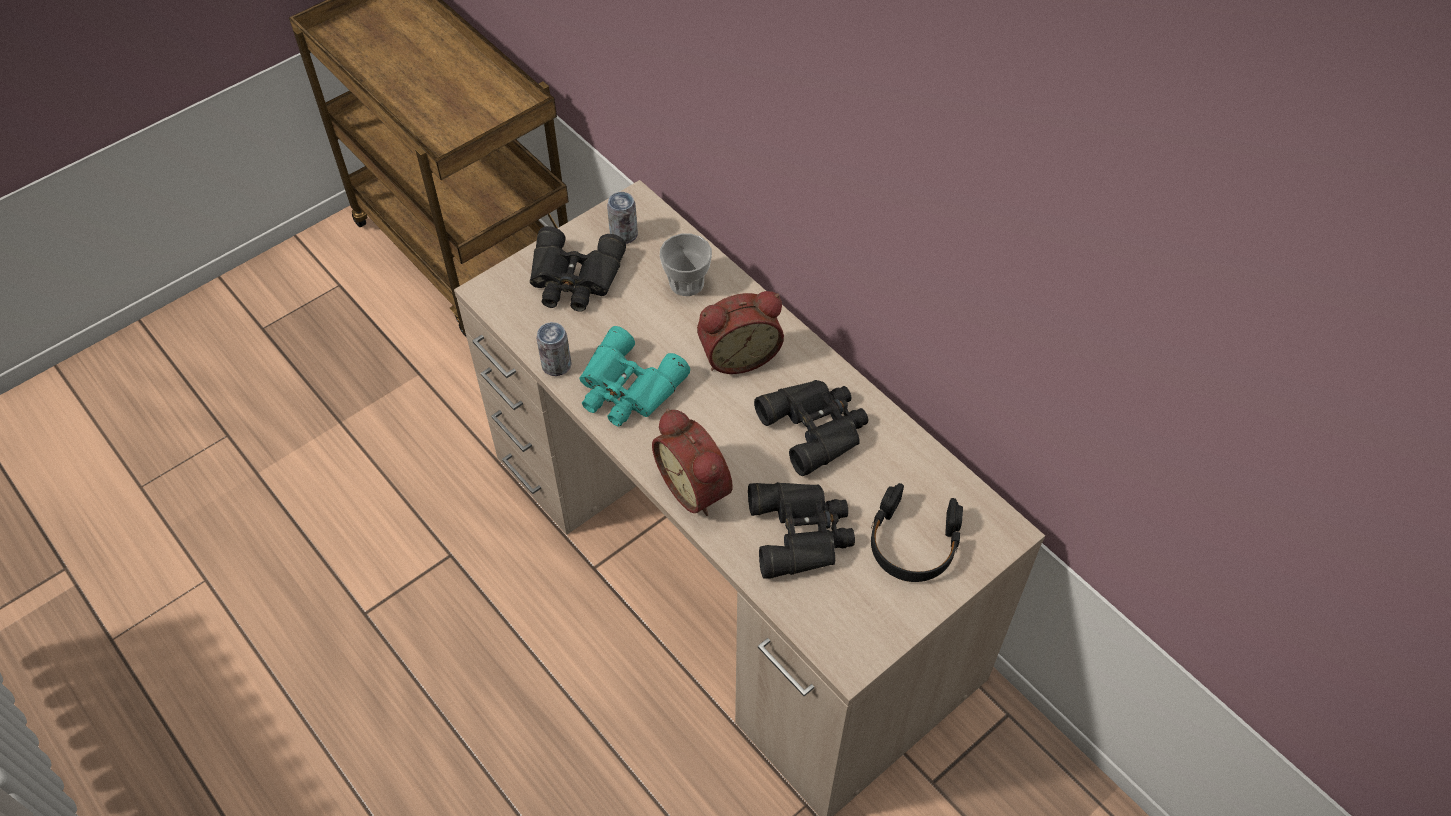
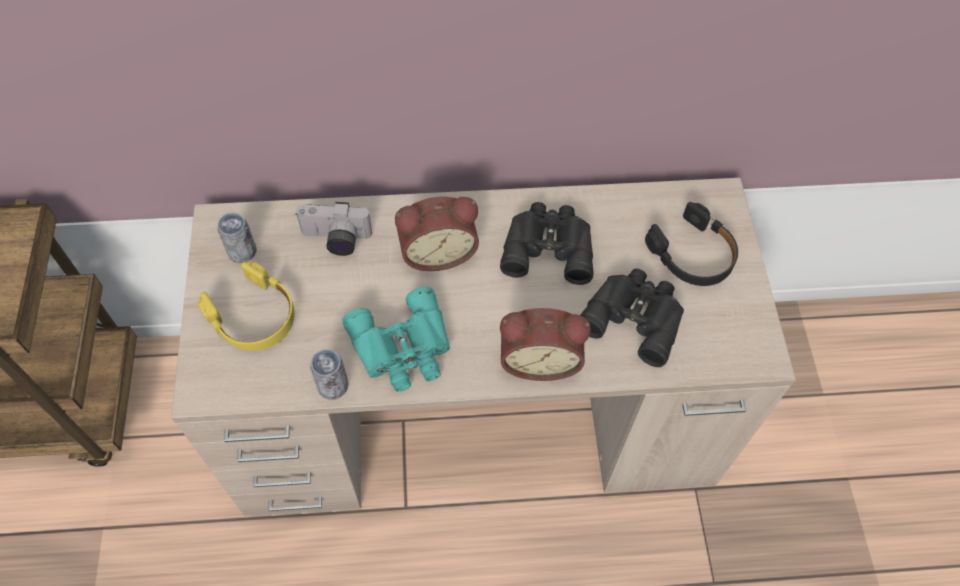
camera: 55 degrees left, 5 degrees up
(574, 279) = (254, 316): black binoculars -> yellow headphones
(686, 283) = (335, 240): cup -> camera
(738, 354) = (437, 251): alarm clock -> alarm clock turned 60 degrees clockwise

